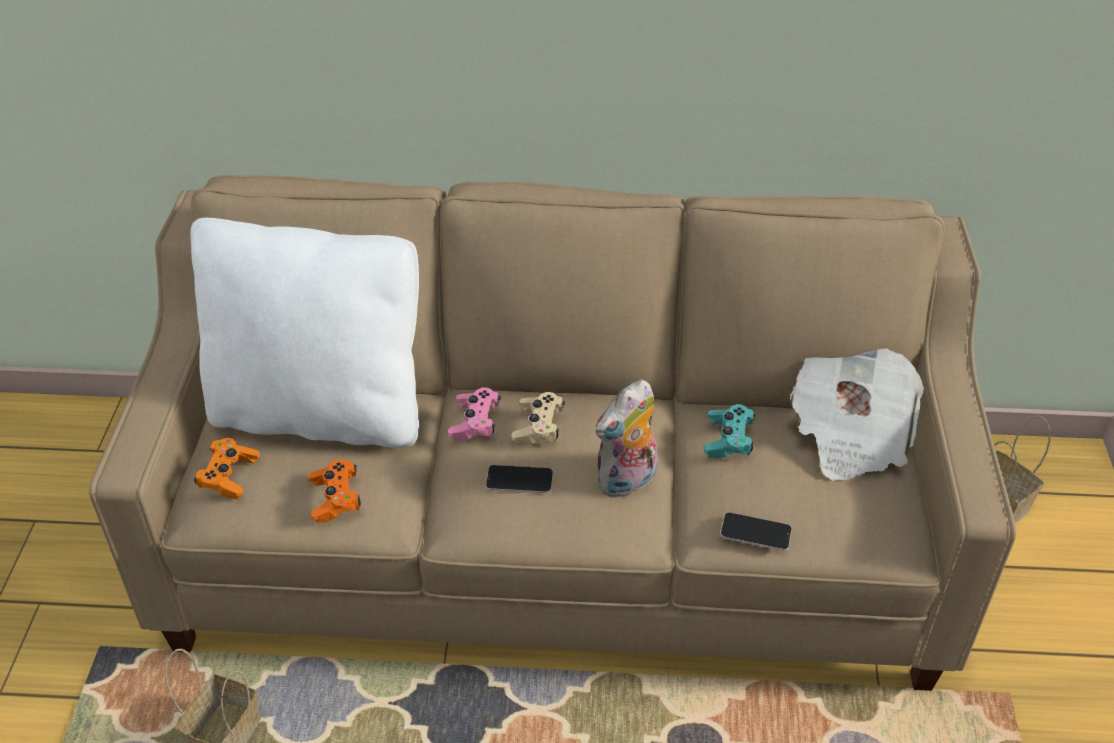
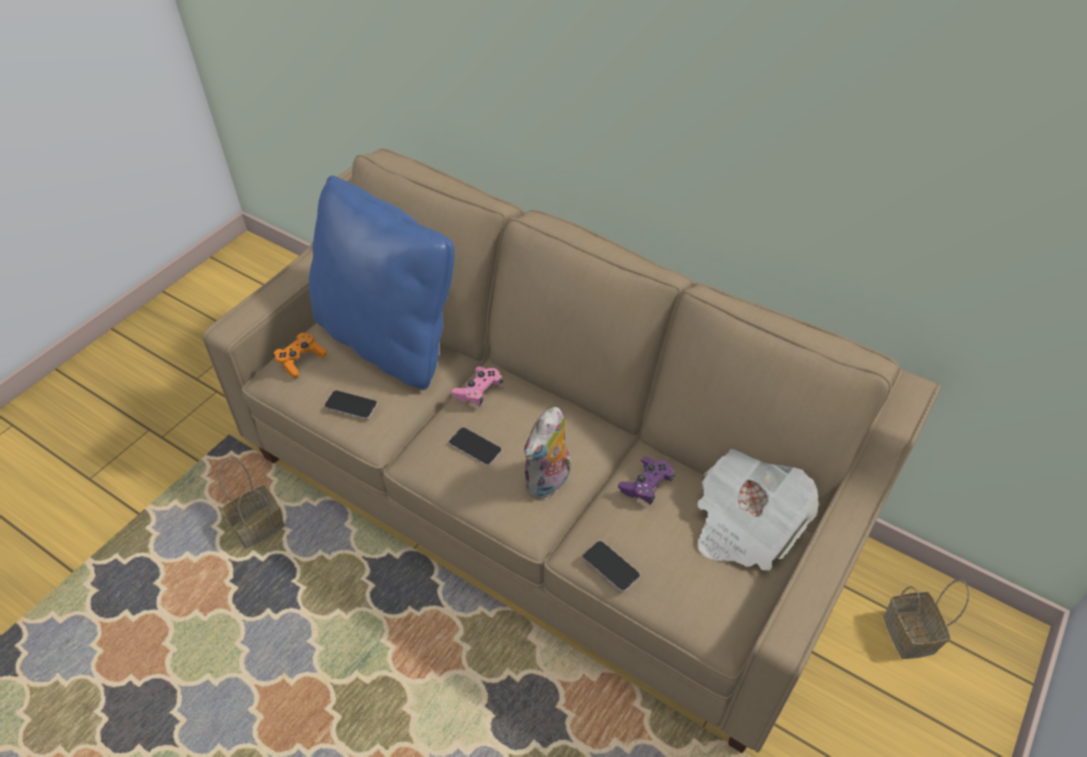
camera: 30 degrees right, 5 degrees up
(321, 412) = (388, 340): white pillow -> blue pillow
(335, 499) = (351, 405): orange game controller -> phone
(538, 427) = (516, 414): beige game controller -> none
(627, 482) = (548, 483): plush toy -> plush toy turned 45 degrees counterclockwise
(728, 440) = (646, 485): turquoise game controller -> purple game controller

